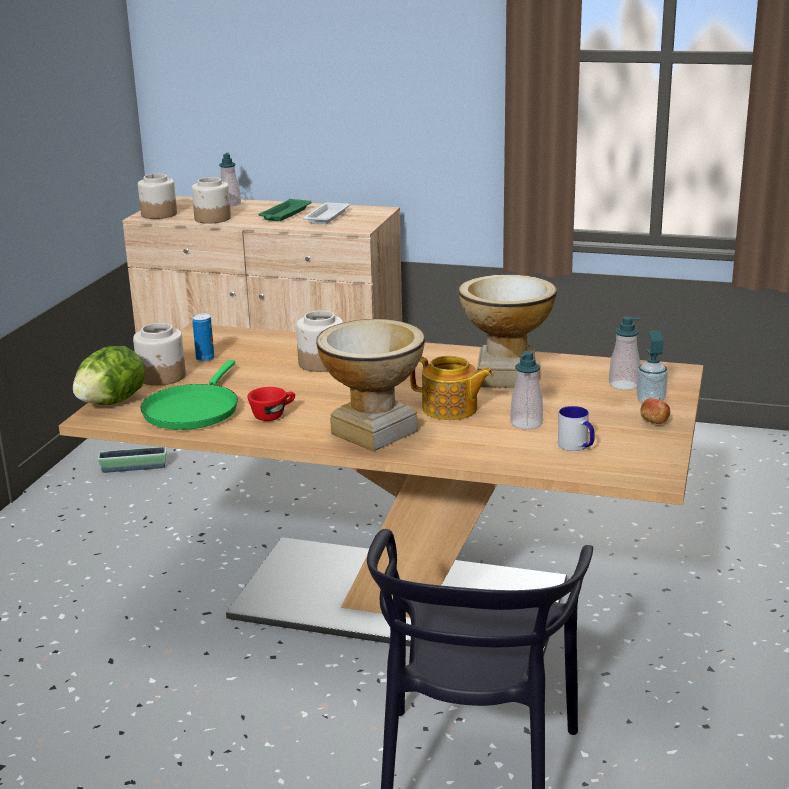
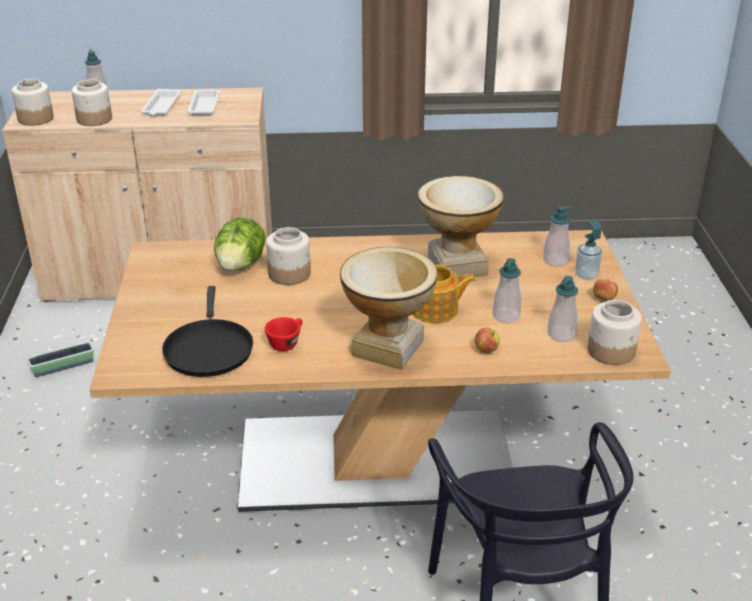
camera: 20 degrees left, 10 degrees up
(111, 402) = (123, 352): lettuce -> lettuce (240, 265)
(162, 377) = (151, 313): jar -> jar (611, 351)
(192, 410) = (208, 349): green frying pan -> black frying pan
(205, 359) = (178, 284): can -> none
(285, 214) = (161, 107): green tray -> white tray
(479, 448) = (486, 350): none -> apple
(577, 446) = (561, 334): mug -> soap dispenser

